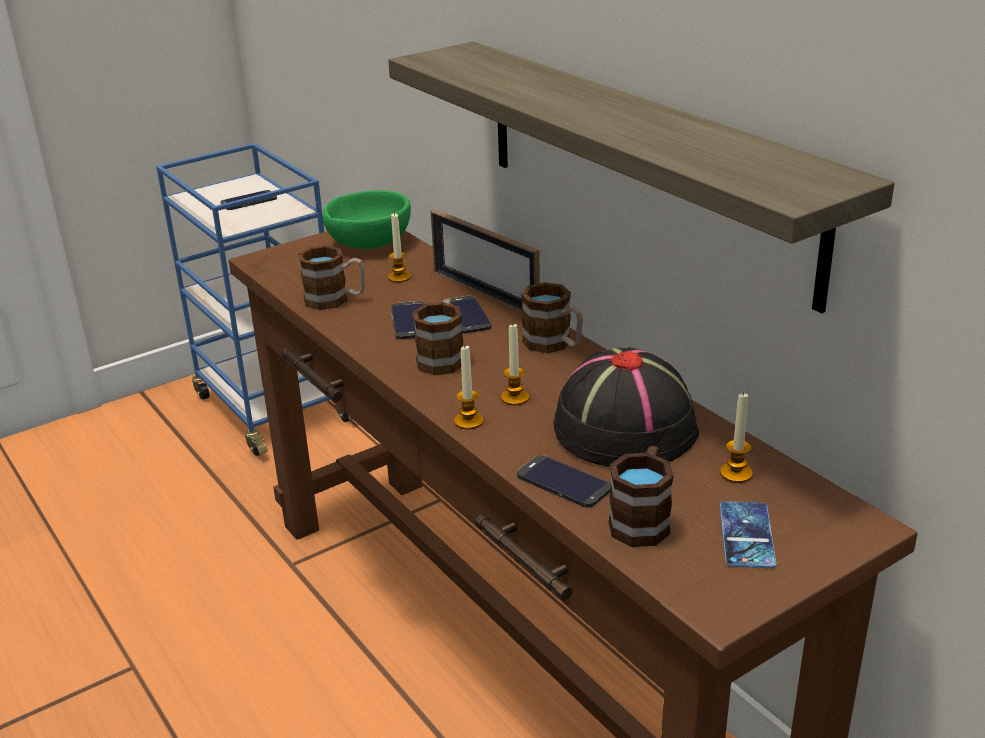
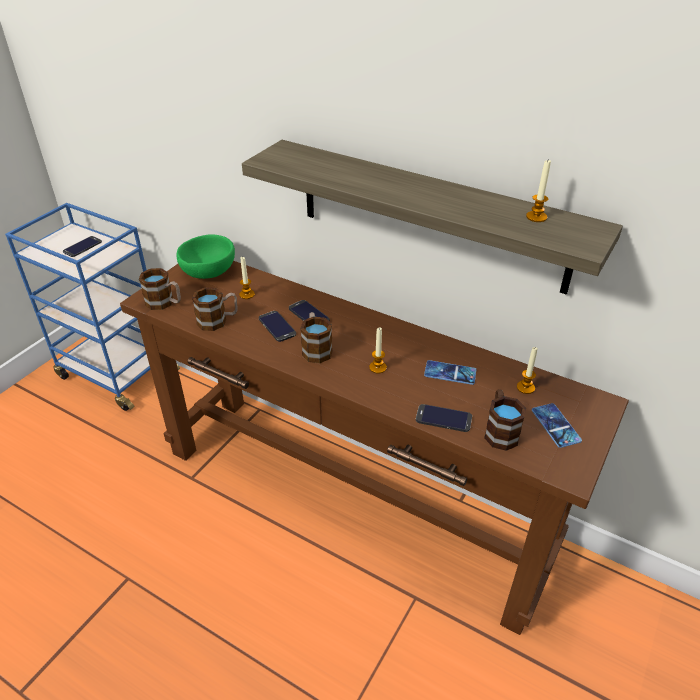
camera: 25 degrees left, 10 degrees up
(468, 421) = (363, 391): candle -> candle (536, 217)
(485, 293) = (308, 296): picture frame -> none
(554, 345) = (374, 324): mug -> mug (164, 303)
(623, 428) = (450, 373): black hat -> phone

